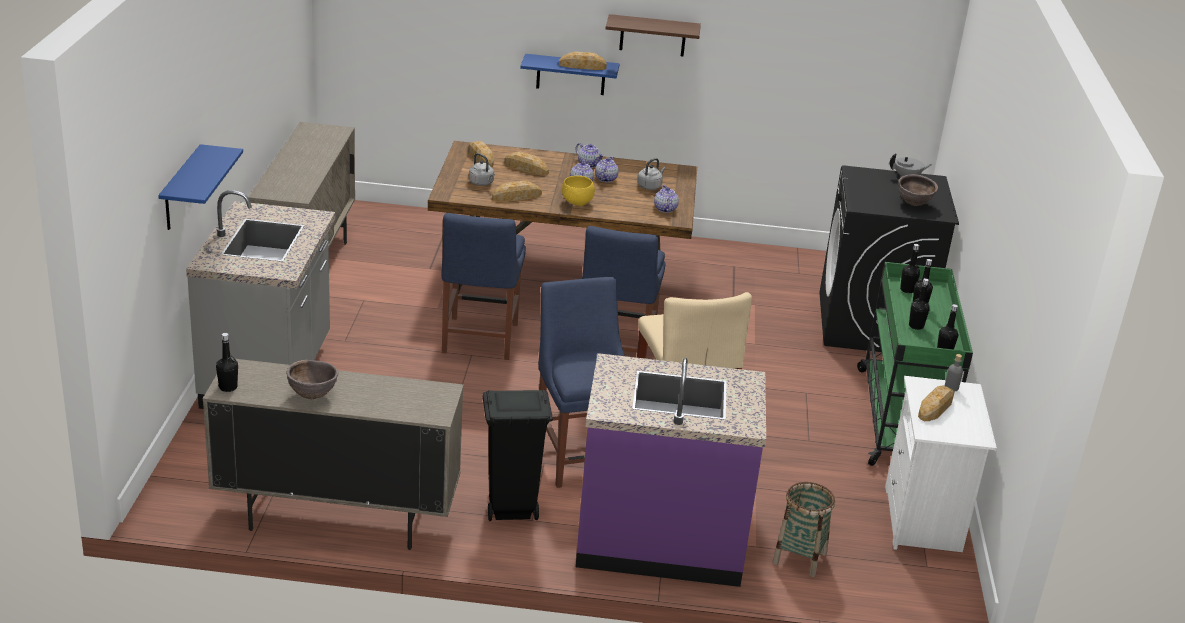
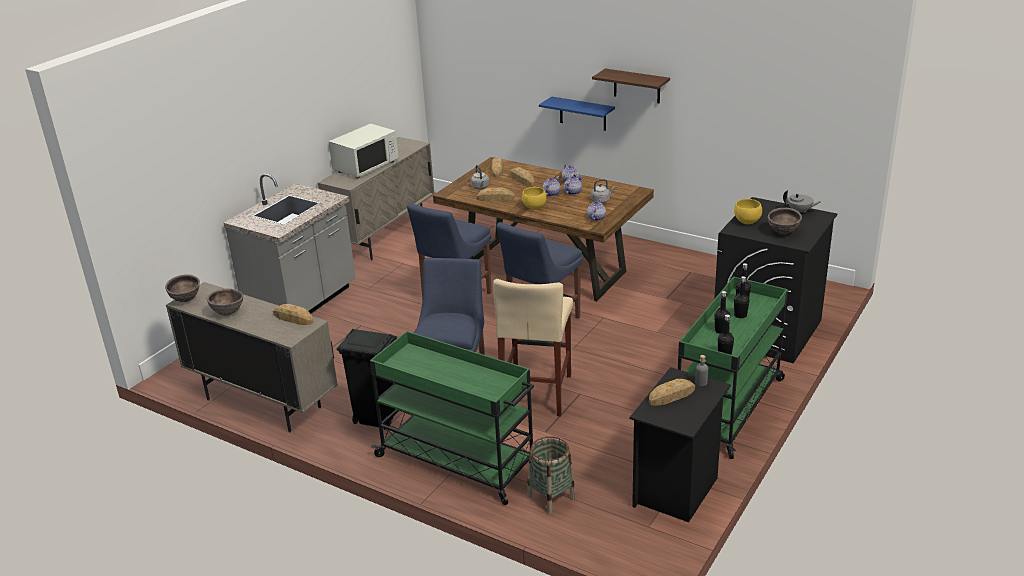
camera: 30 degrees right, 0 degrees up
(181, 189) = (219, 169): blue shelf -> none
(228, 387) = (186, 300): black bottle -> brown bowl
(297, 168) = (366, 166): none -> white microwave
(582, 66) = (583, 107): bread -> bread (293, 318)
(660, 540) = (459, 462): purple counter -> green cart
(865, 195) = (747, 222): none -> yellow bowl
(924, 521) = (677, 491): white nightstand -> black nightstand

